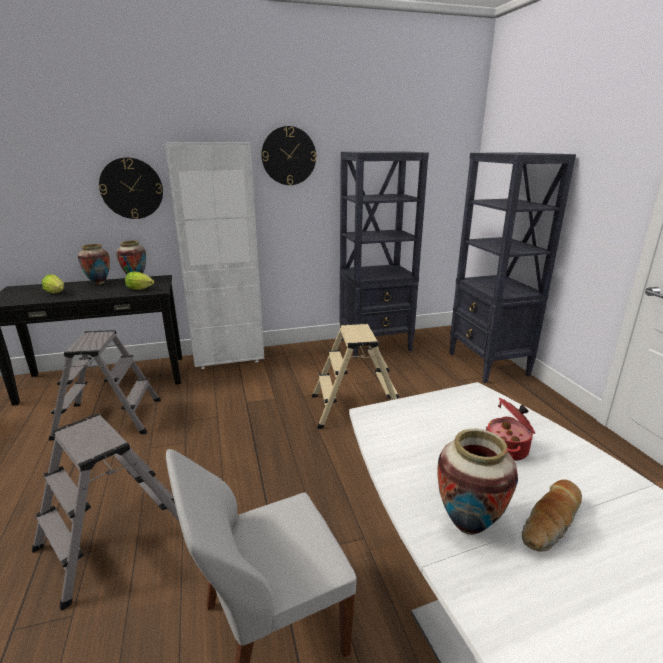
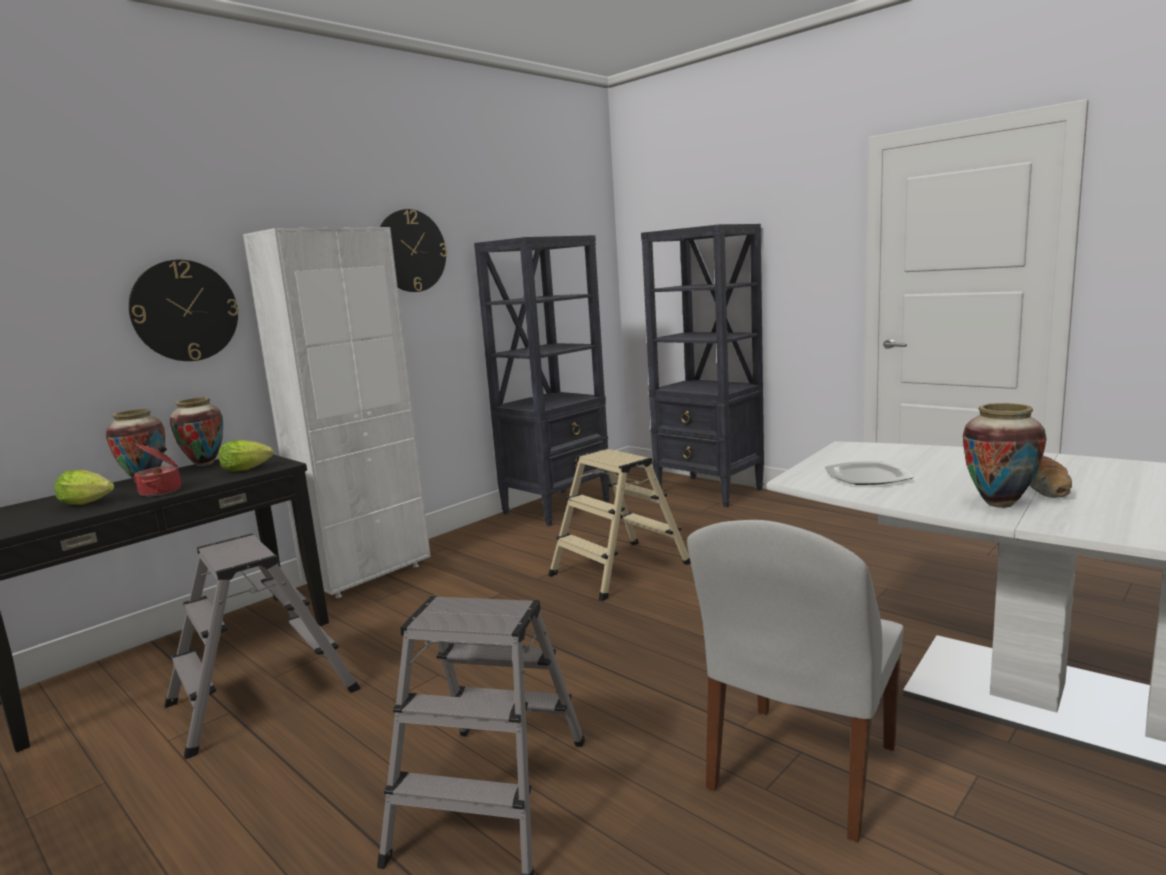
camera: 30 degrees left, 10 degrees down
(425, 436) = (867, 477): none -> plate
(508, 449) = (940, 465): cooking pot -> cooking pot (162, 491)

